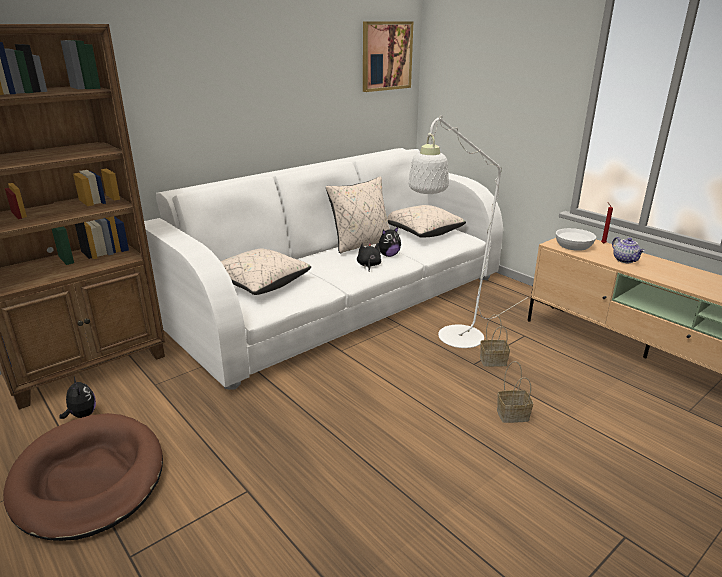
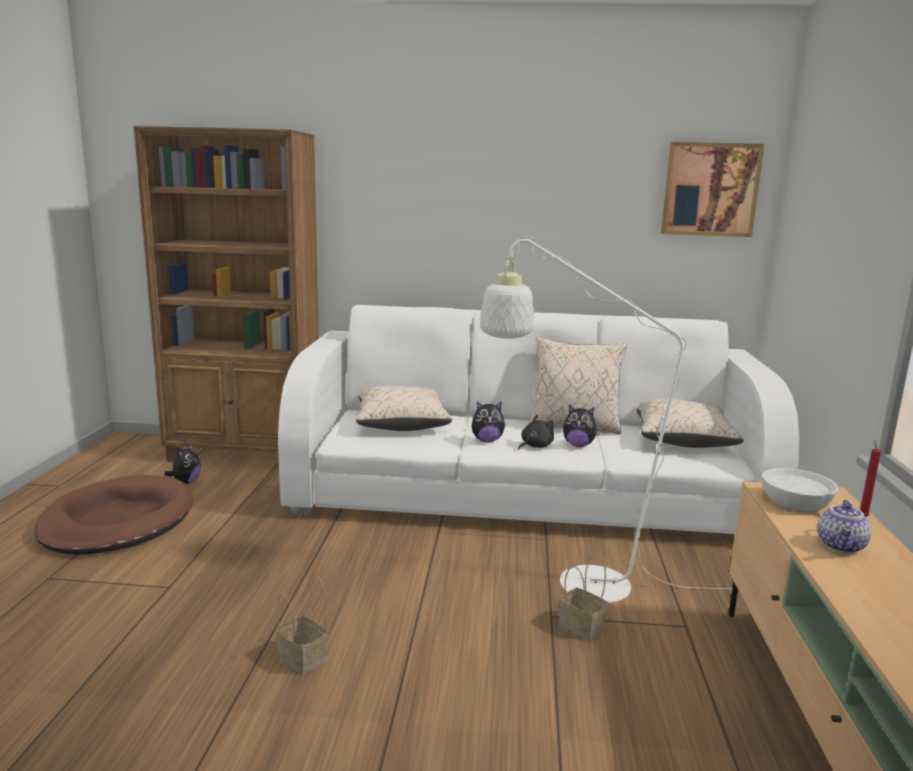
camera: 45 degrees right, 10 degrees down
(340, 273) = (487, 440): none -> plush toy
(513, 414) = (490, 686): basket -> basket (304, 658)

